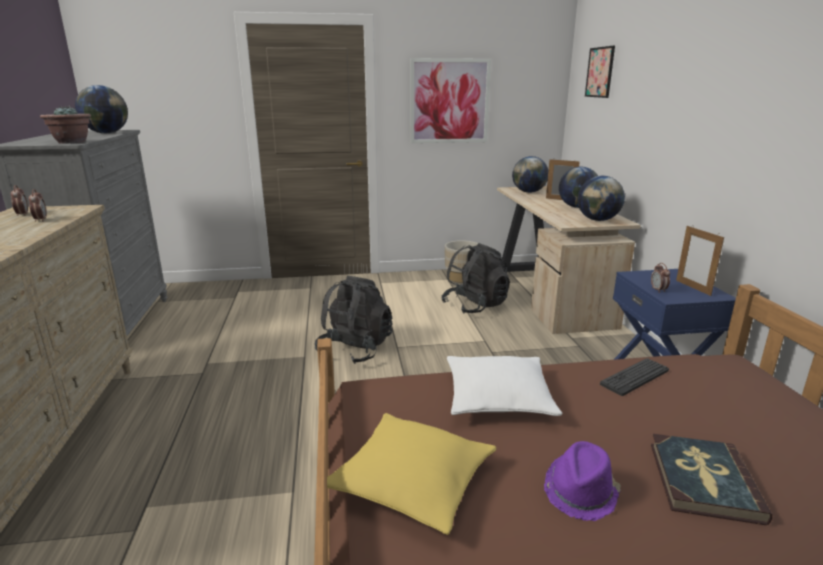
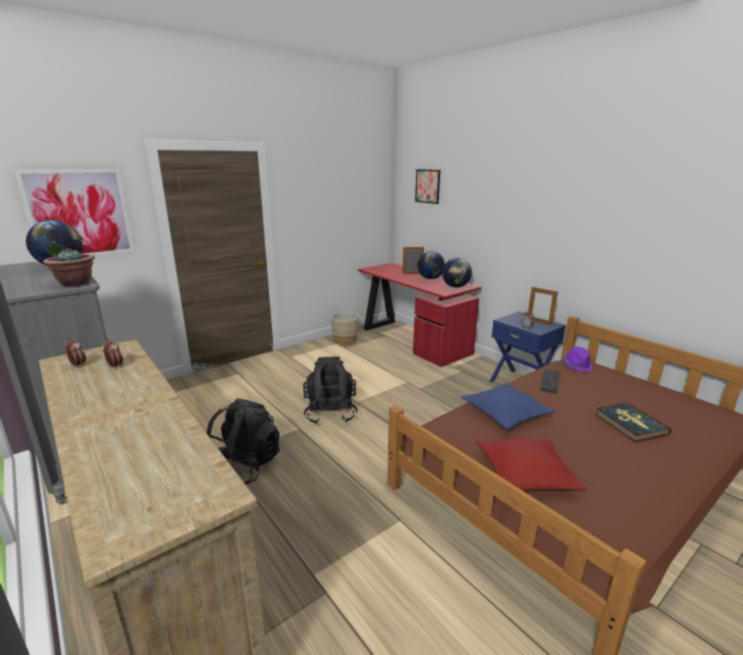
camera: 30 degrees left, 0 degrees up
(412, 481) = (525, 474): yellow pillow -> red pillow
(449, 101) = (322, 208): picture -> picture (79, 214)
(475, 306) = (376, 359): black backpack -> black backpack (244, 466)
(498, 397) = (505, 413): white pillow -> blue pillow
(529, 192) = (384, 270): globe -> none
(549, 294) = (413, 340): beige desk -> red desk
(581, 492) = (596, 448): purple hat -> purple hat (577, 365)

